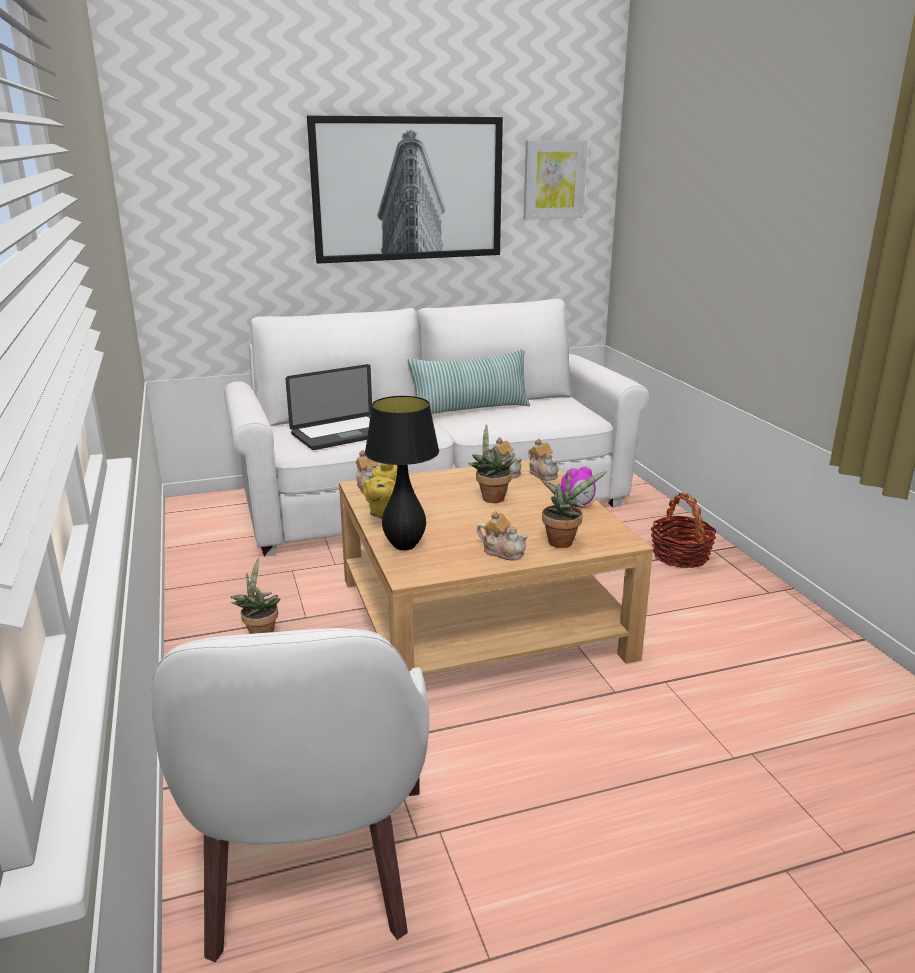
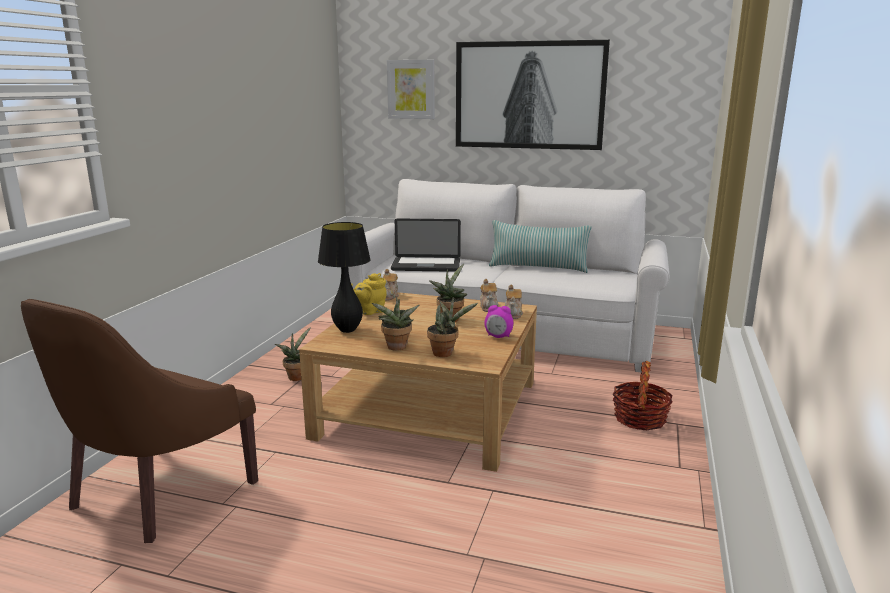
camera: 35 degrees right, 5 degrees down
(309, 869) = (157, 493): white armchair -> brown armchair
(502, 552) = (396, 348): teapot -> potted plant
(554, 179) = (656, 90): picture -> picture (411, 89)

